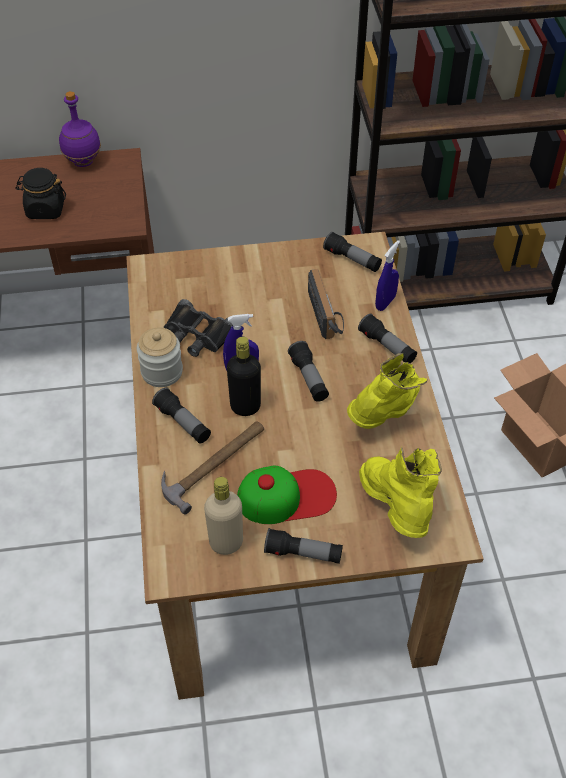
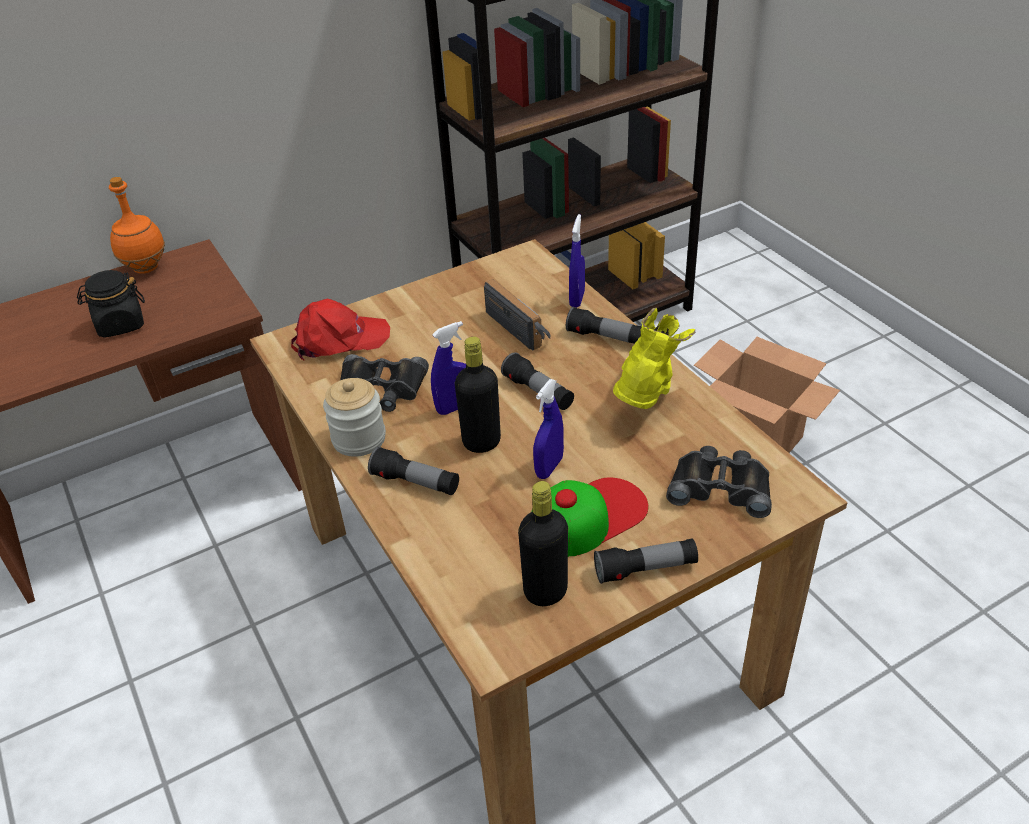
camera: 20 degrees left, 10 degrees down
(82, 162) = (145, 268): purple bottle -> orange bottle
(189, 279) = (339, 340): none -> red cap
(215, 463) = (480, 512): hammer -> none
(226, 542) = (545, 591): beige bottle -> black bottle
(282, 446) = (549, 467): none -> blue spray bottle
(352, 260) = (516, 272): flashlight -> none
(396, 509) = (720, 487): yellow boot -> black binoculars

